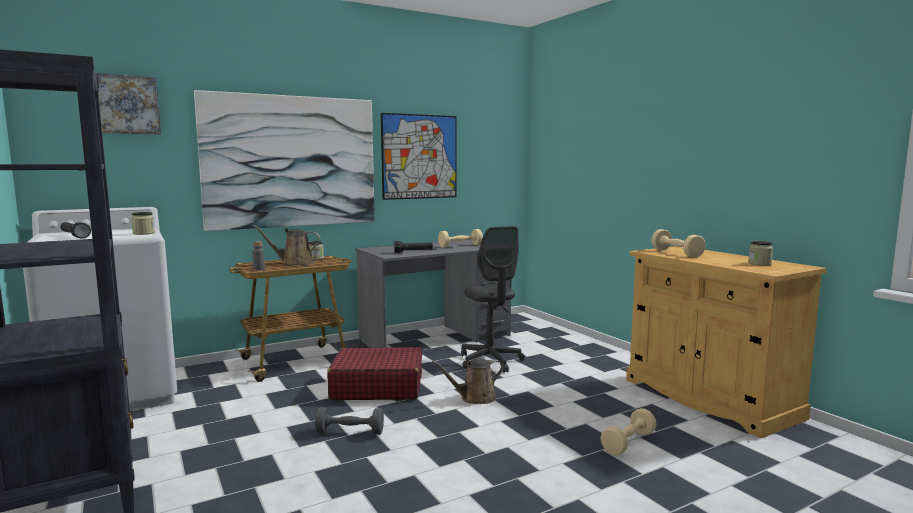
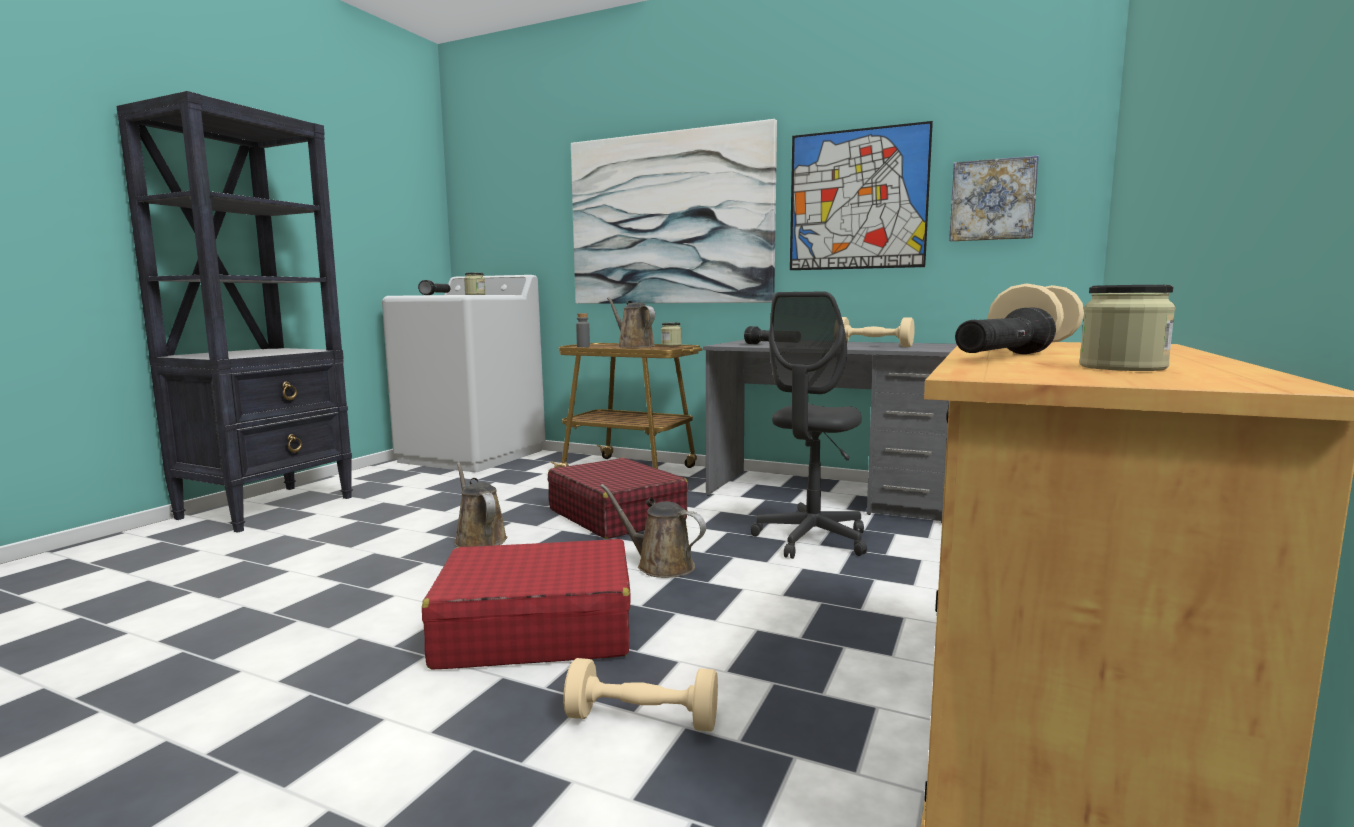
camera: 55 degrees right, 0 degrees up
(126, 105) = (520, 169): picture -> picture (992, 200)
(350, 432) = (479, 539): grey dumbbell -> brown watering can
(517, 445) = (535, 629): none -> red suitcase
(719, 262) = (1001, 357): none -> black flashlight

